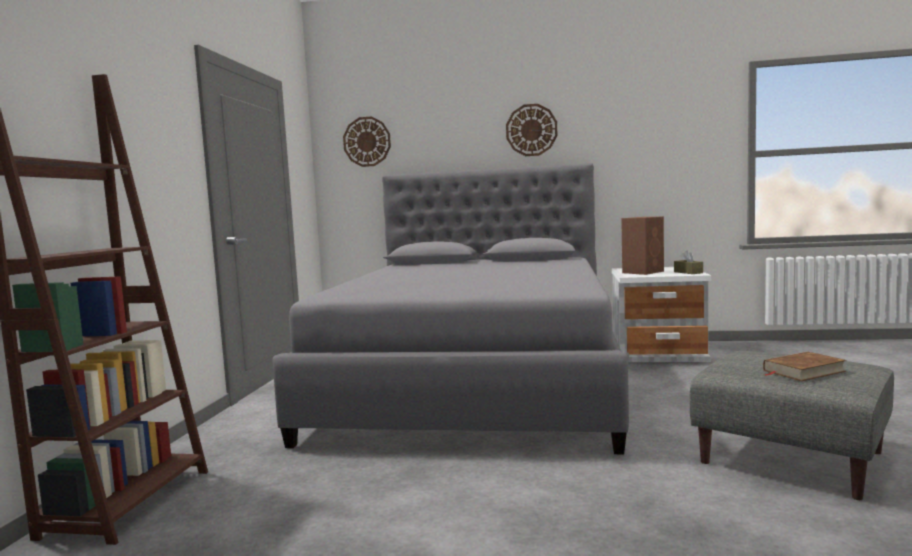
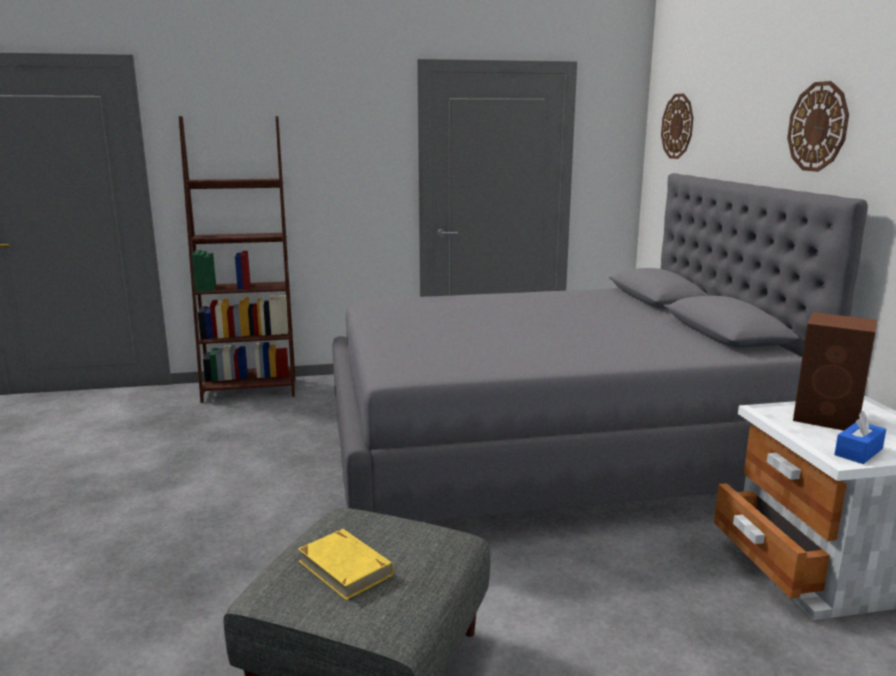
camera: 70 degrees right, 10 degrees up
(688, 272) = (858, 452): brown tissue box -> blue tissue box
(803, 371) = (345, 568): brown book -> yellow book

